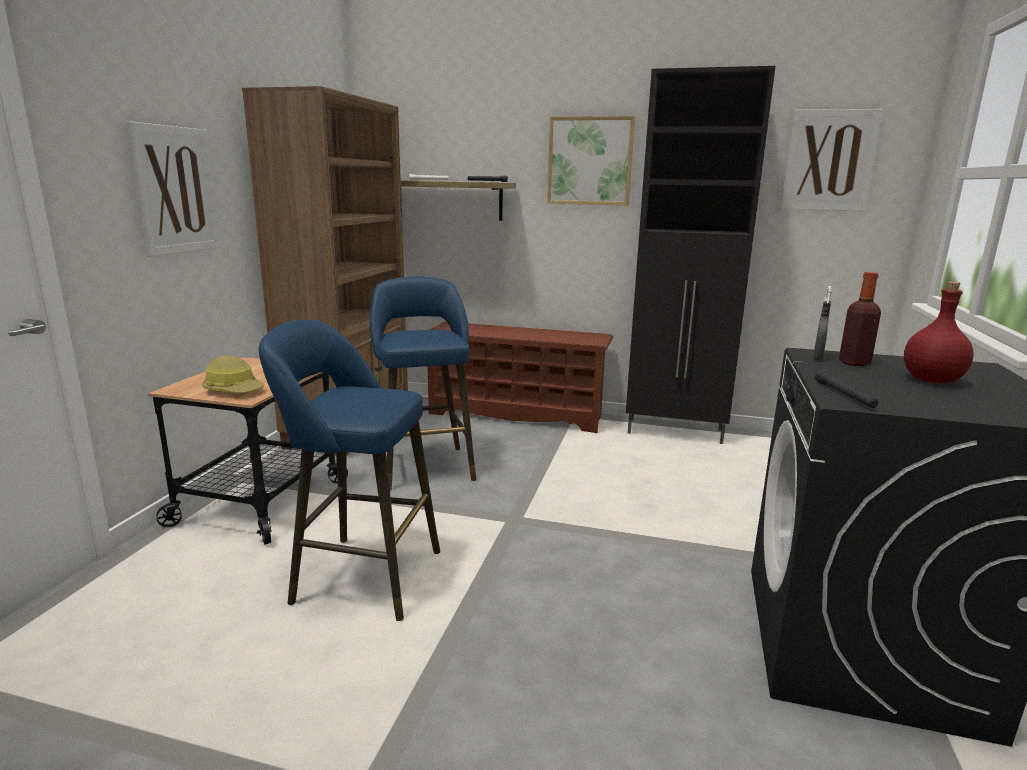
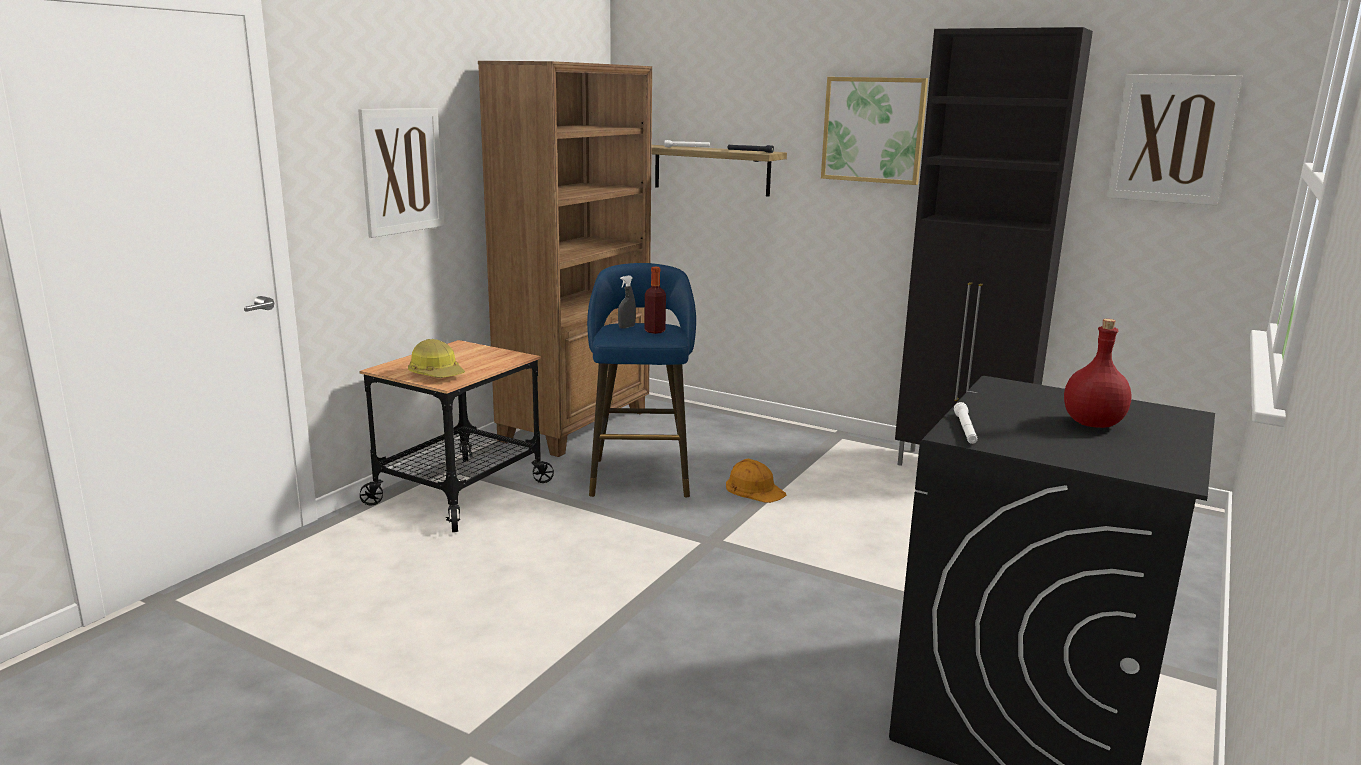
camera: 15 degrees right, 0 degrees up
(359, 575) = (532, 572): blue stool -> none
(517, 414) = (773, 429): brown shoe rack -> none
(527, 466) = (754, 489): none -> orange hard hat
(817, 358) = (999, 389): grey spray bottle -> grey spray bottle (626, 327)
(844, 395) = (965, 429): black flashlight -> white flashlight
(854, 363) = (1033, 398): bottle -> bottle (654, 331)

